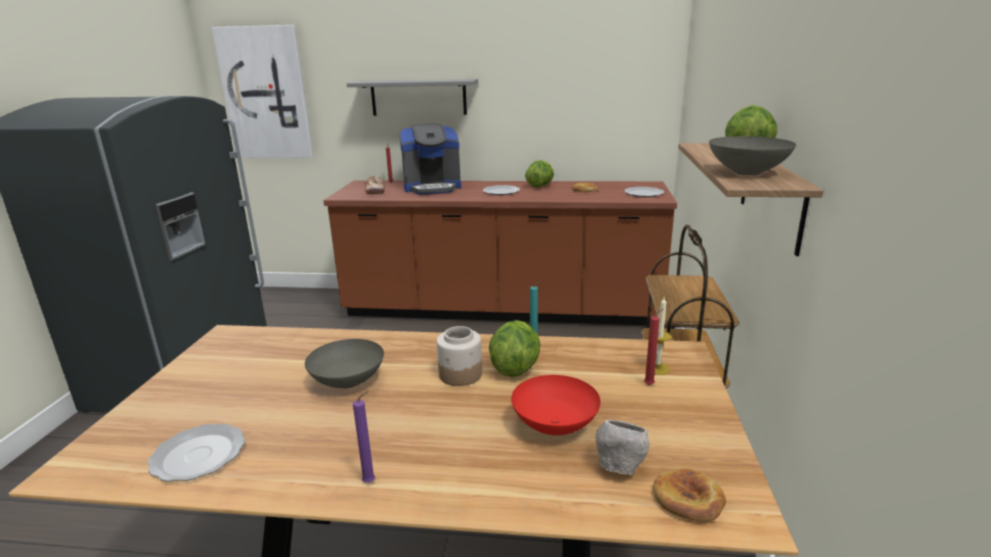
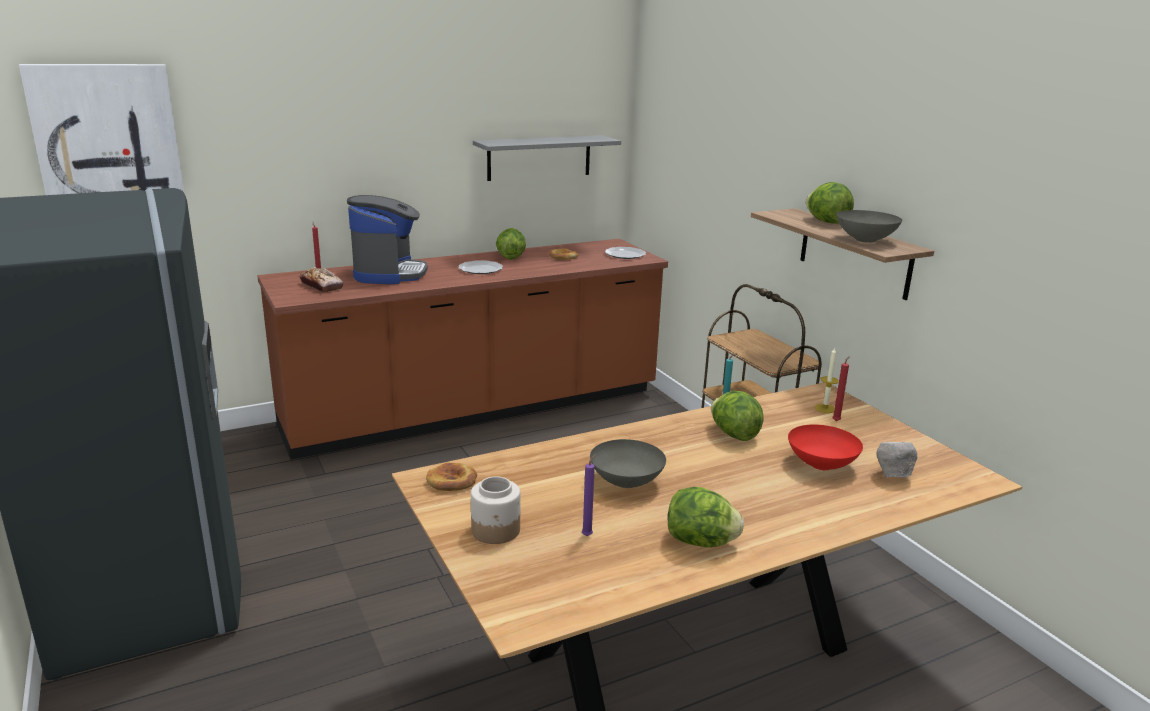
camera: 35 degrees left, 0 degrees up
(197, 455) = (609, 570): plate -> none
(307, 461) = (701, 542): none -> lettuce
(371, 482) = (767, 537): purple candle -> purple candle (588, 535)
(418, 97) = (347, 160): grey shelf -> grey shelf (539, 157)
(432, 188) = (389, 273): coffee machine -> coffee machine turned 45 degrees counterclockwise
(460, 375) = (704, 451): jar -> jar (496, 530)
(688, 499) = (947, 480): bread -> bread (452, 481)

